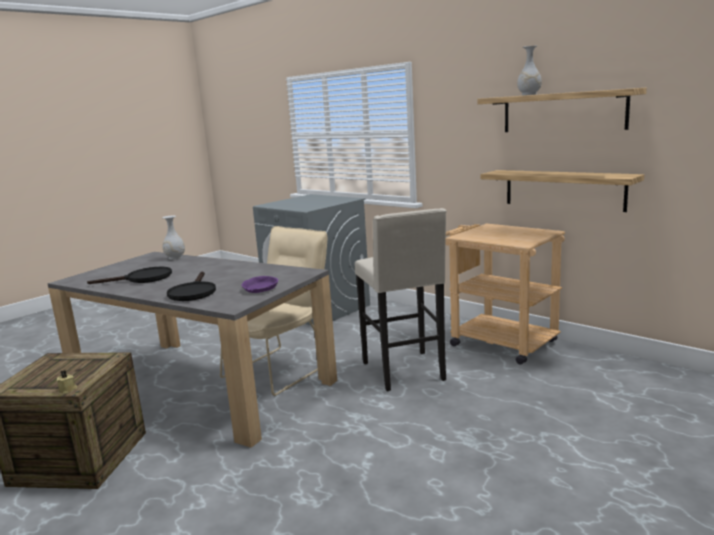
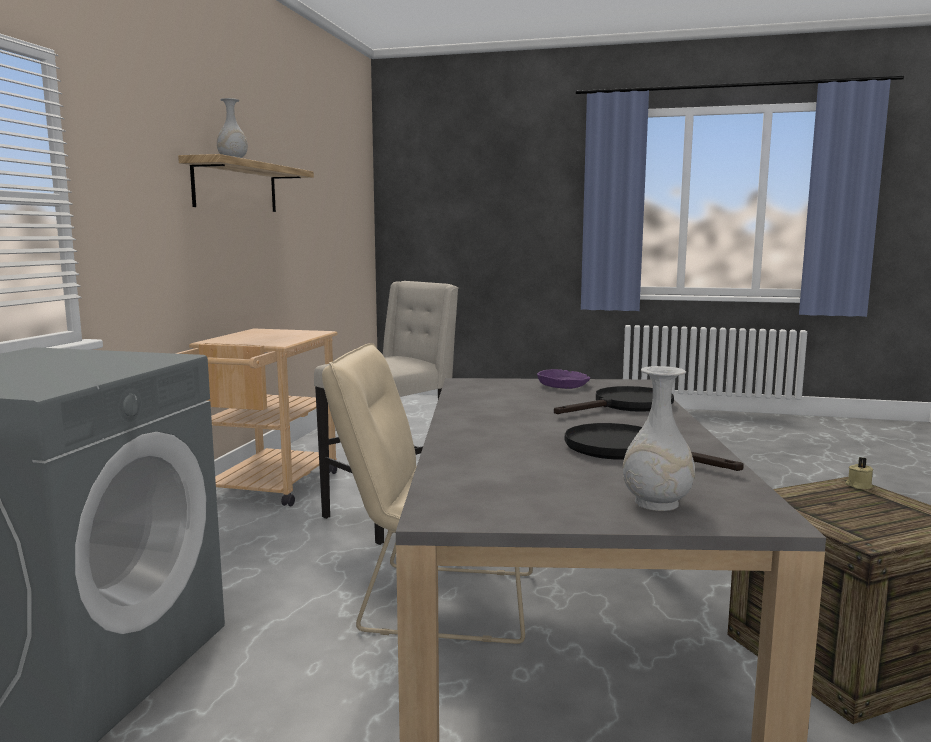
camera: 120 degrees left, 5 degrees down
(175, 257) = (452, 475): white vase -> white vase (656, 503)
(563, 189) = (243, 280): shelf -> none

